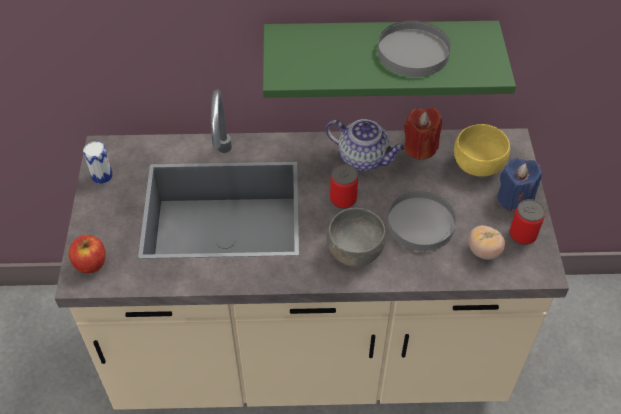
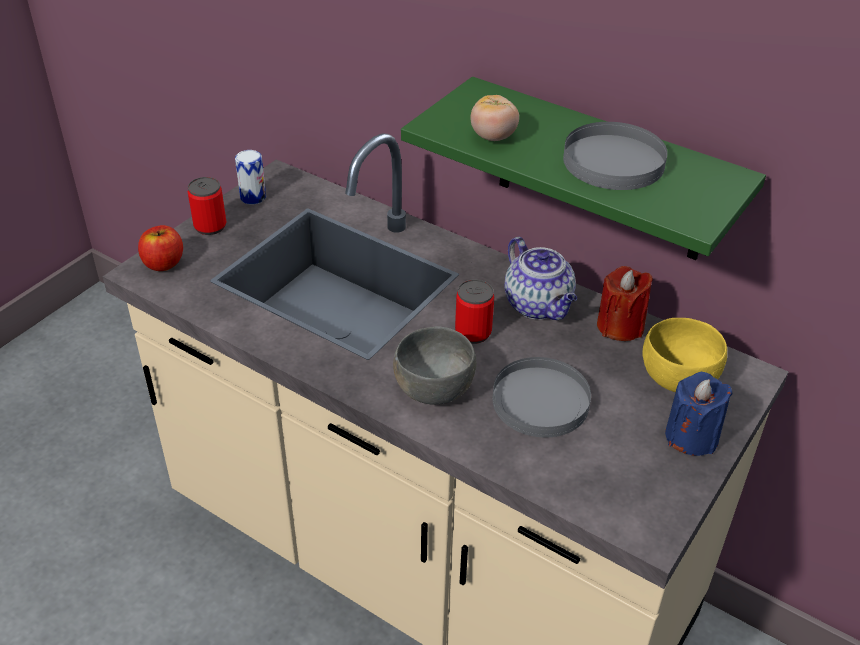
camera: 35 degrees right, 10 degrees down
(483, 251) = (591, 470): tomato -> tomato (493, 137)
(522, 235) = (662, 480): can -> can (210, 226)

